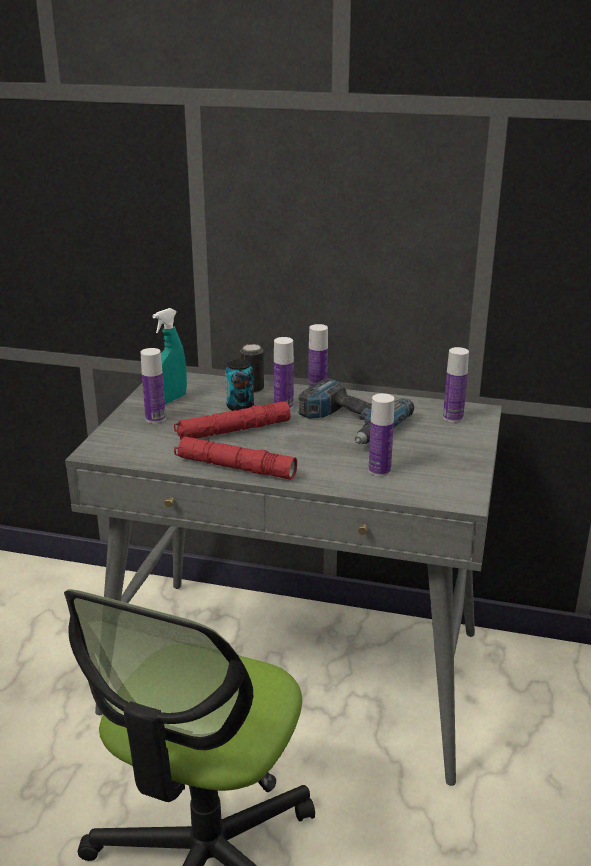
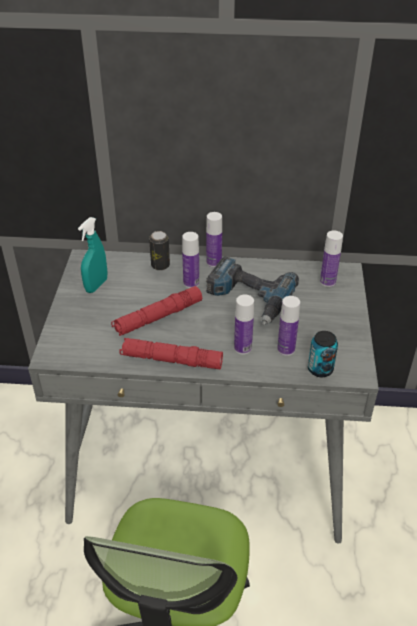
camera: 10 degrees left, 15 degrees up
(155, 418) = (90, 310): bottle -> bottle (242, 348)
(240, 407) = (156, 288): can -> can (320, 369)

